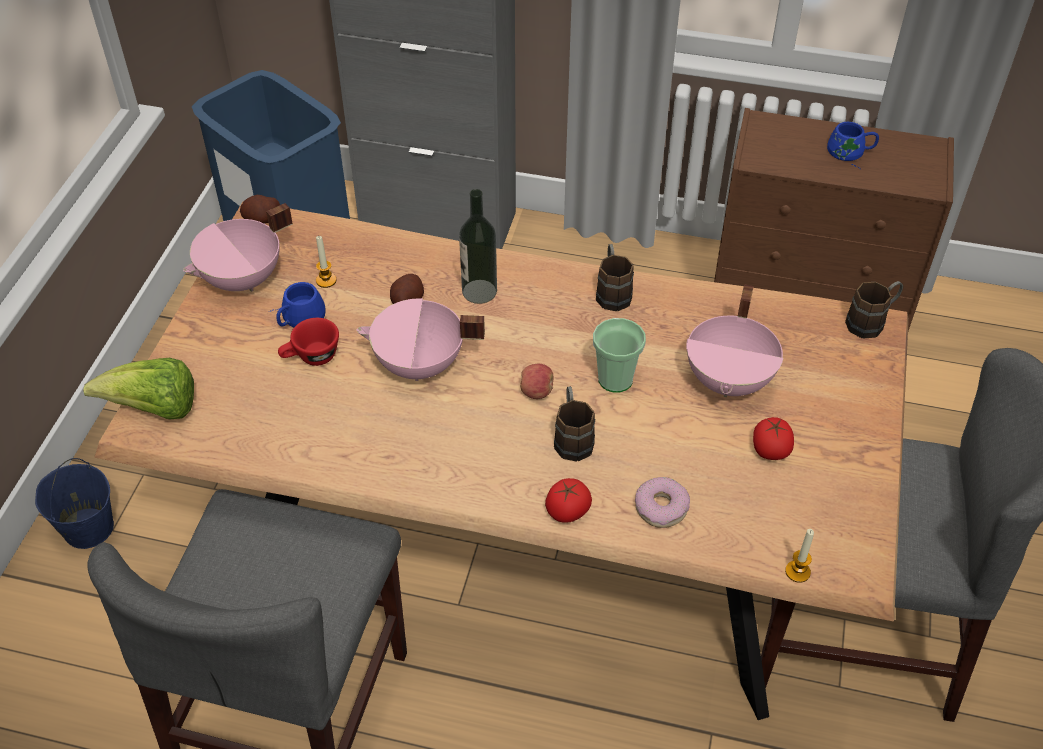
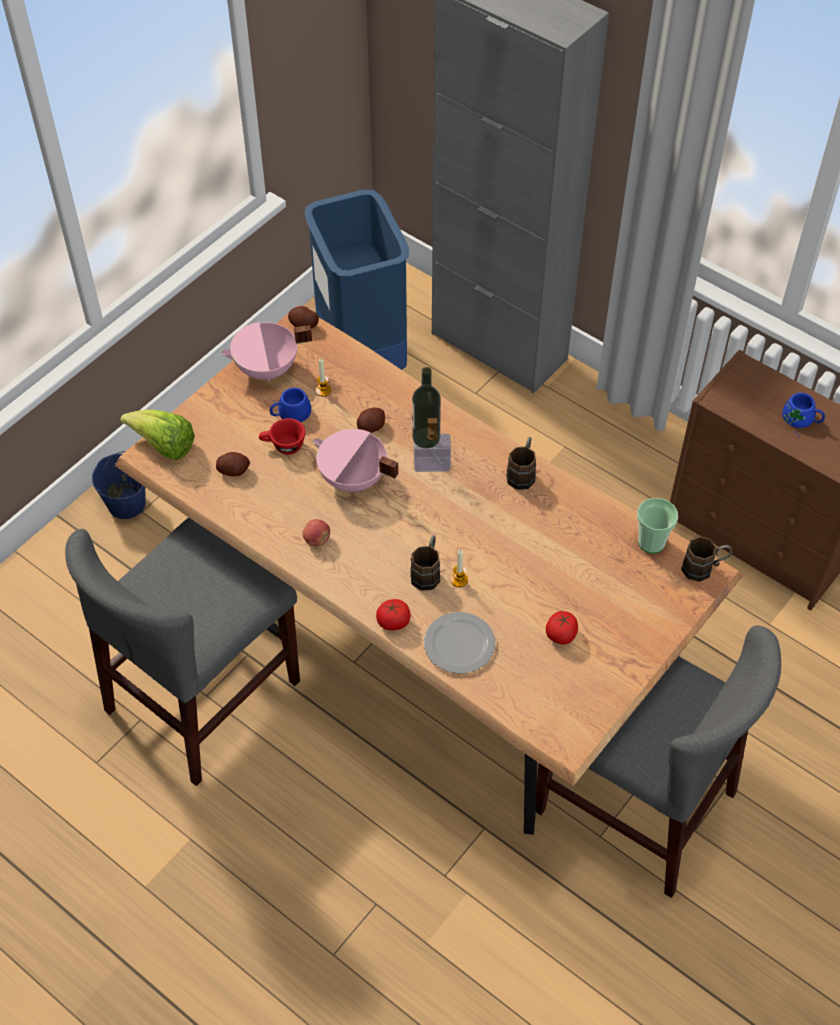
camera: 25 degrees right, 5 degrees up
(262, 406) = (233, 470): none -> potato
(503, 317) = (432, 464): none -> soap dispenser
(537, 392) = (422, 529): apple -> apple (317, 540)
(615, 379) = (483, 541): cup -> cup (651, 542)
(661, 507) = (458, 645): donut -> plate
(730, 380) = (566, 573): pink cooking pot -> none
(797, 572) = (523, 725): candle -> candle (459, 580)

